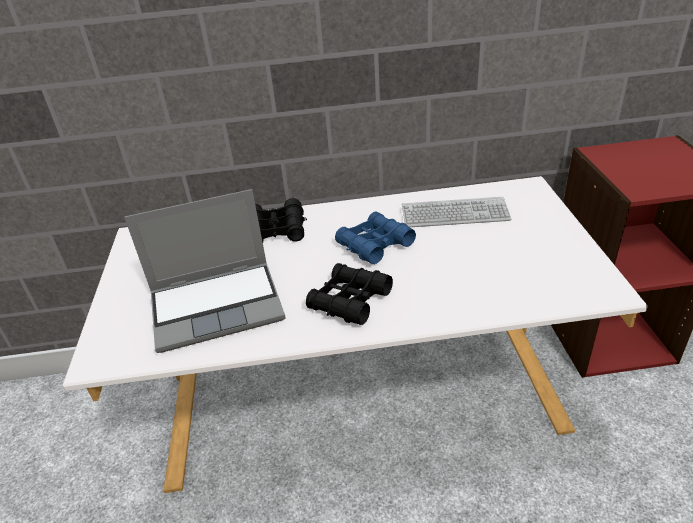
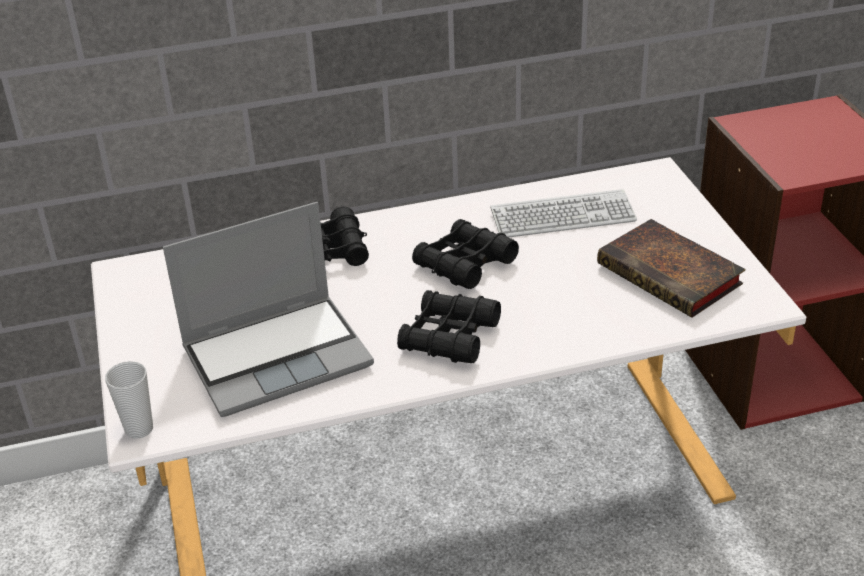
camera: 10 degrees left, 0 degrees up
(95, 357) = (139, 429): none -> cup
(374, 245) = (465, 264): blue binoculars -> black binoculars
(535, 264) = (672, 275): none -> book

